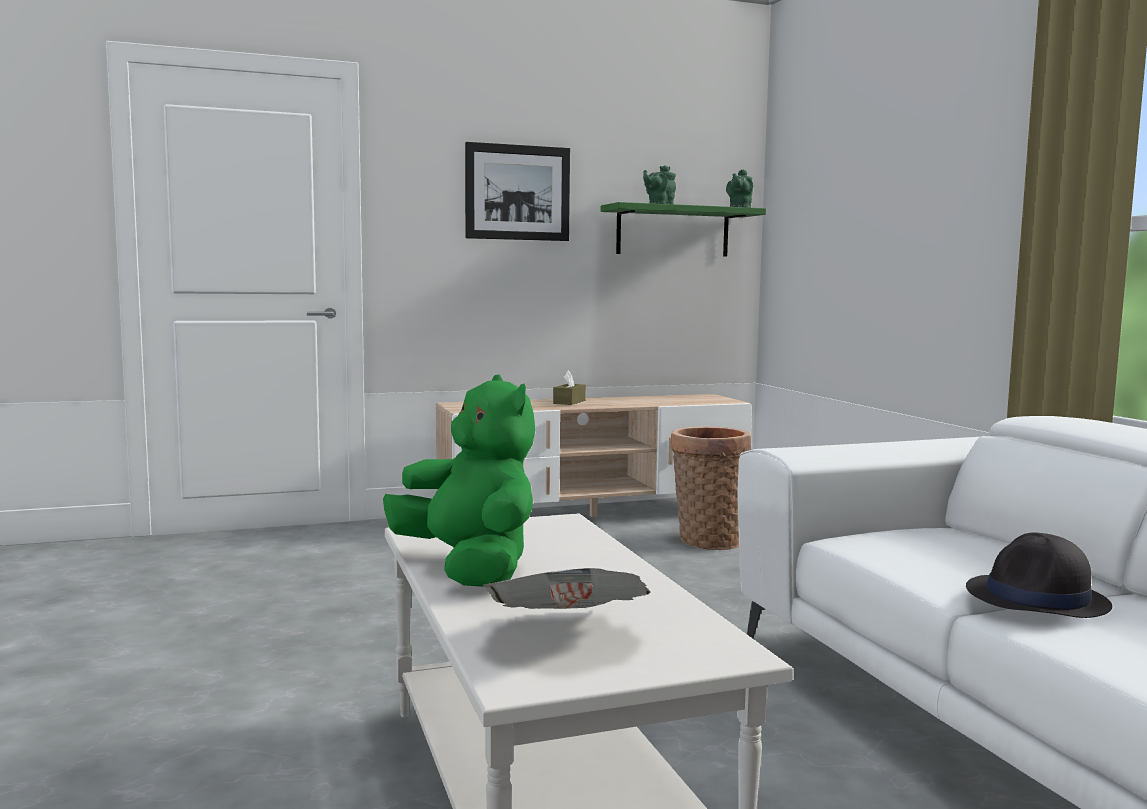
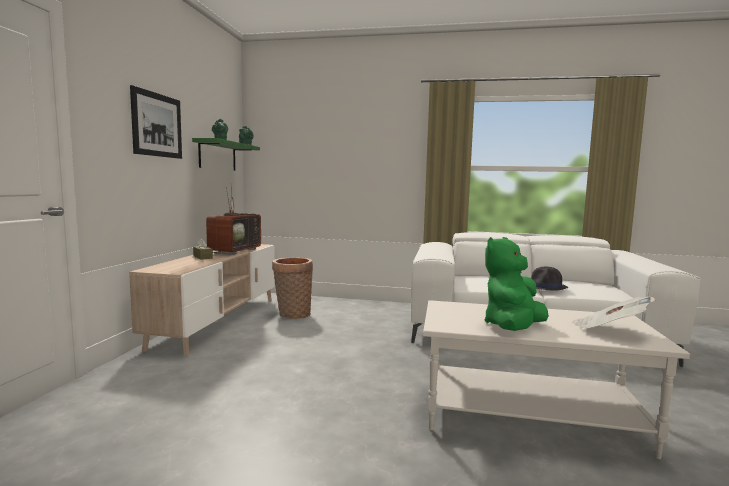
camera: 60 degrees left, 0 degrees up
(469, 568) = (513, 328): green plush toy -> green plush toy turned 45 degrees counterclockwise
(647, 401) = (234, 251): none -> television

